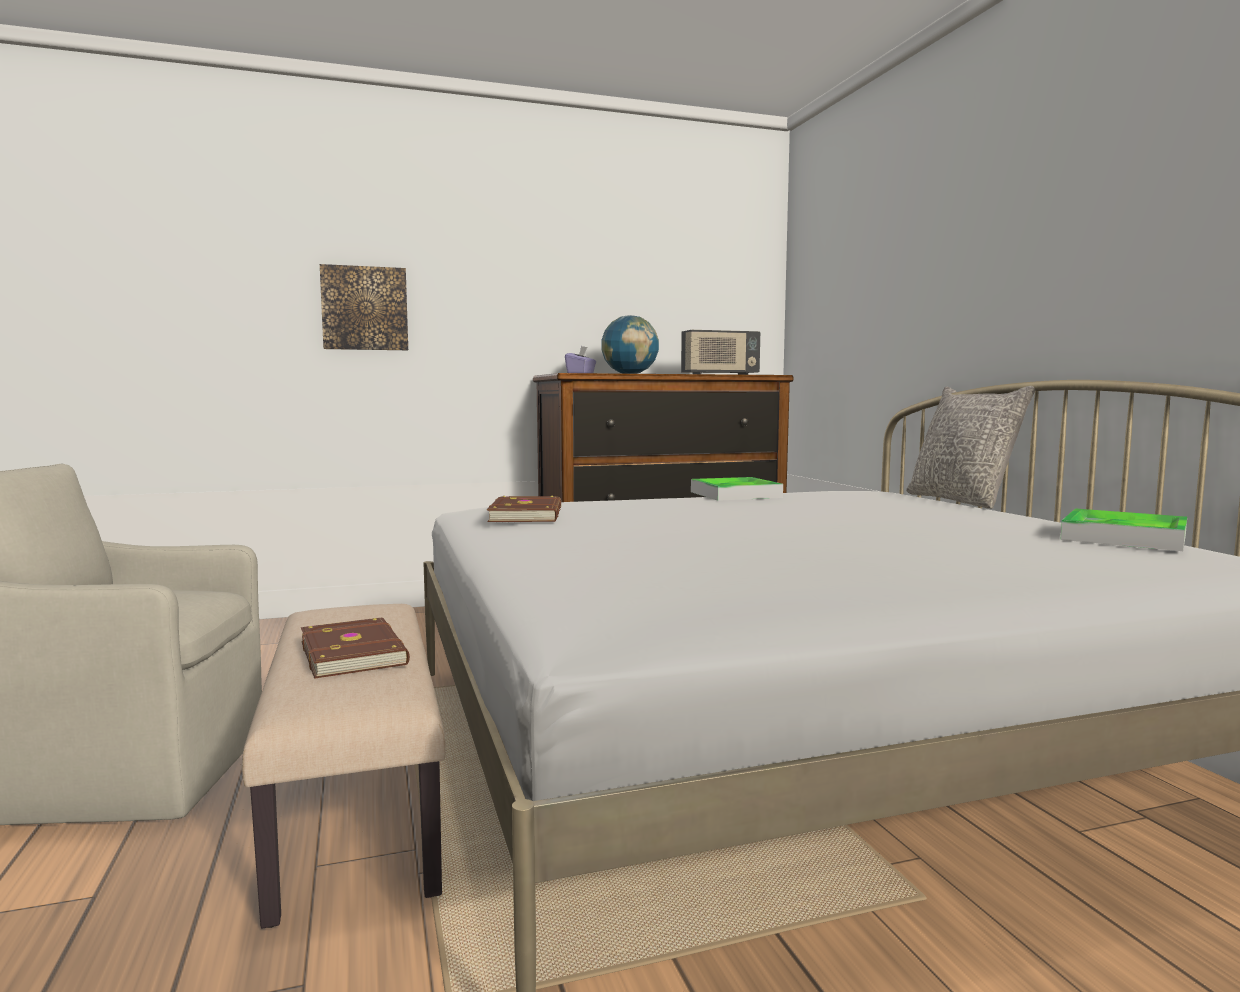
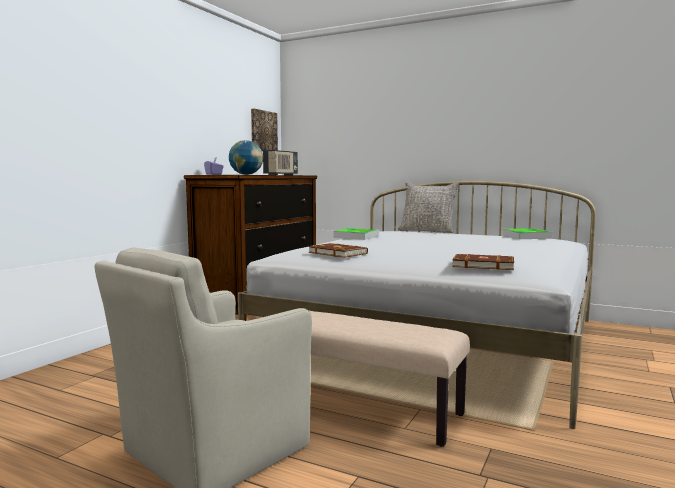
camera: 45 degrees left, 0 degrees up
(355, 652) = (378, 325): brown book -> brown book (482, 265)
(364, 308) = (90, 125): picture -> picture (263, 131)

